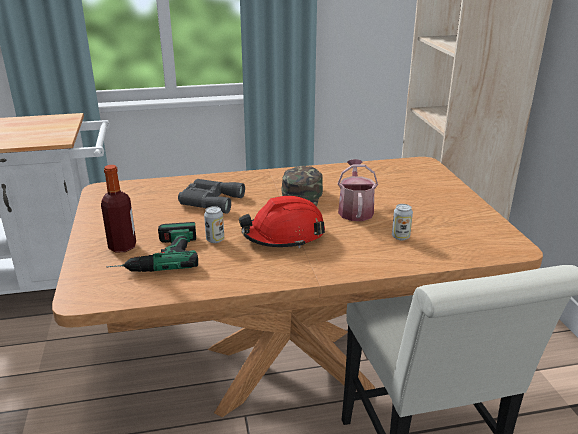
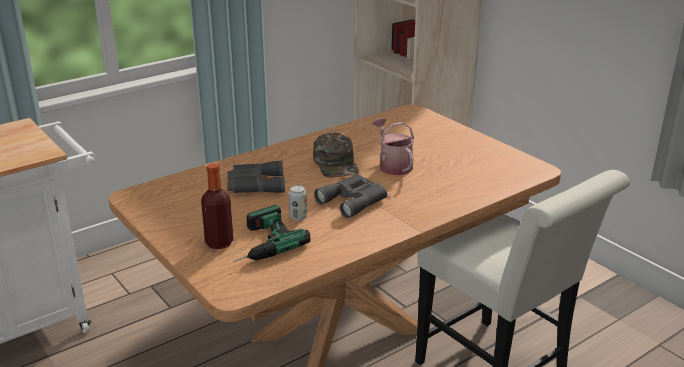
camera: 25 degrees left, 0 degrees up
(284, 235) = (354, 200): red hard hat -> grey binoculars
(400, 237) = (449, 180): can -> none

